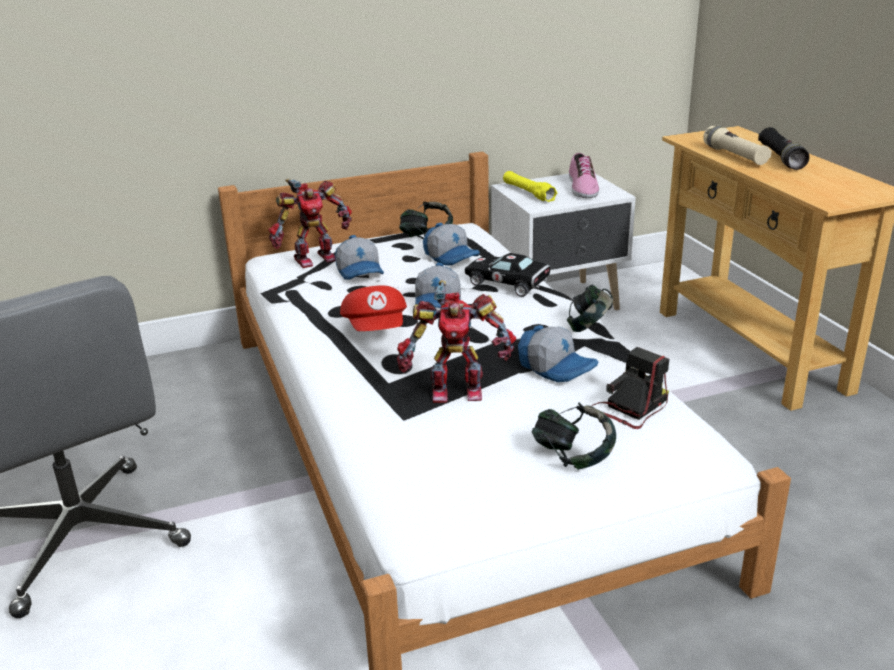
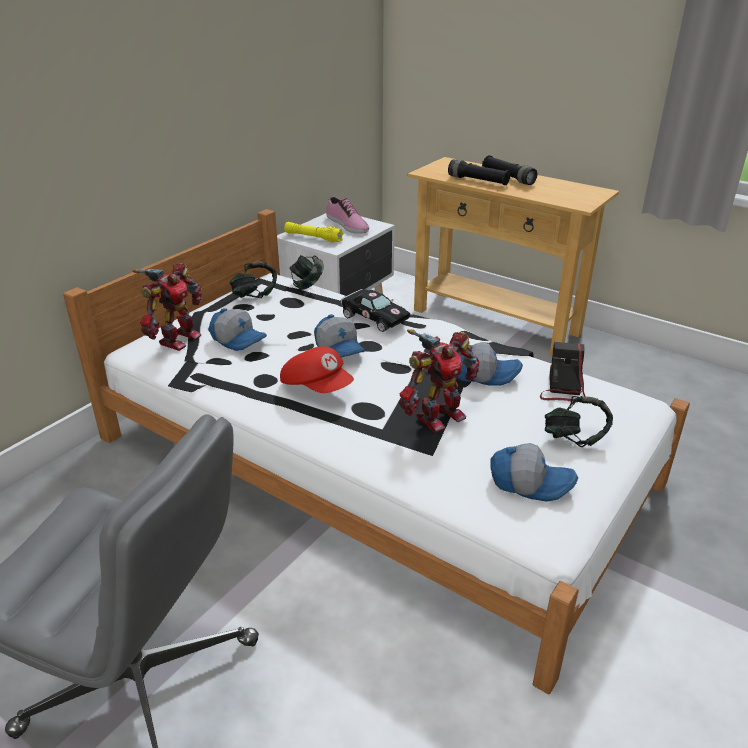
camera: 35 degrees left, 5 degrees up
(452, 256) = (300, 306): cap -> cap (530, 482)
(510, 284) = (373, 317): black toy car -> black toy car turned 135 degrees counterclockwise
(589, 328) = (469, 337): headphones -> headphones (307, 285)
(734, 156) = (478, 181): beige flashlight -> black flashlight

